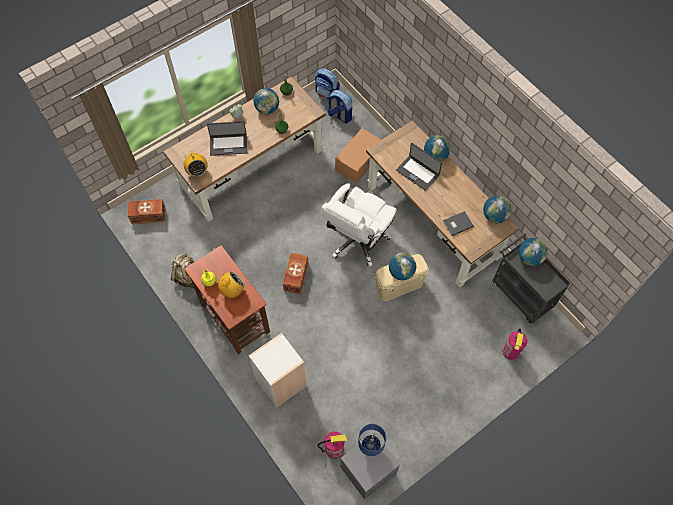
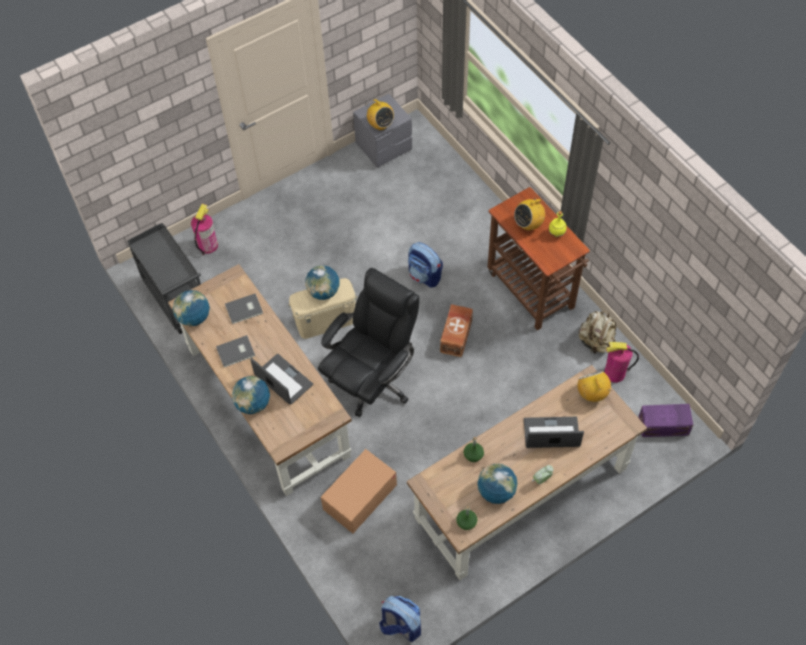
camera: 175 degrees left, 5 degrees down
(148, 215) = (664, 426): brown storage box -> purple storage box
(281, 382) = (473, 224): bookcase -> none
(334, 449) = (417, 165): fire extinguisher -> fire extinguisher (614, 373)
(339, 116) = (383, 580): backpack -> backpack (425, 276)
(358, 240) = (372, 380): white office chair -> black office chair
(370, 447) = (380, 125): blue table lamp -> radio
(456, 191) = (236, 352): none -> grey book
(529, 258) = (164, 277): globe -> none

